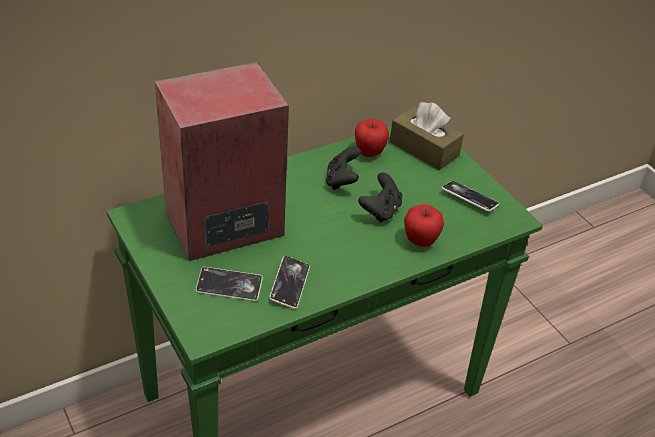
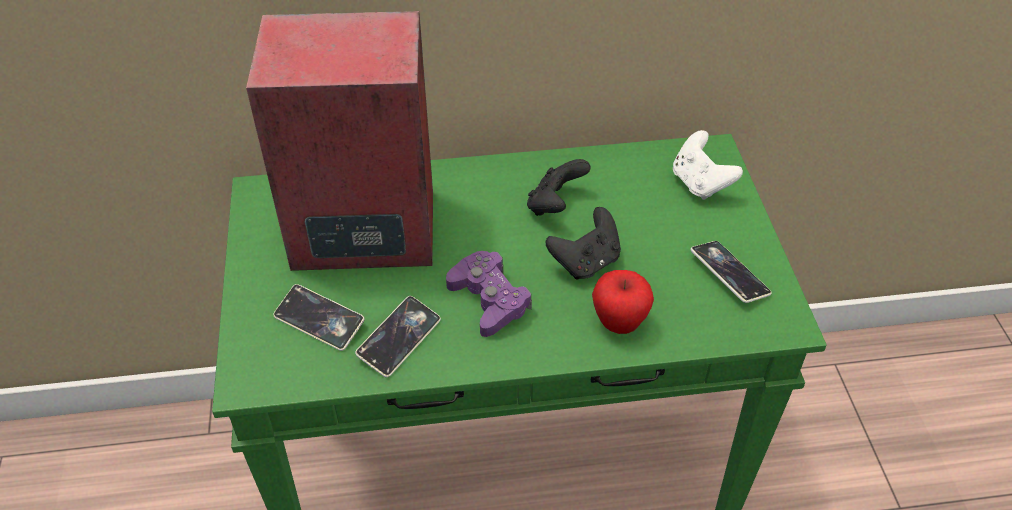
camera: 25 degrees right, 5 degrees up
(333, 247) = (489, 300): none -> purple game controller
(369, 153) = (616, 173): apple -> none
(424, 149) = (700, 183): brown tissue box -> white game controller

